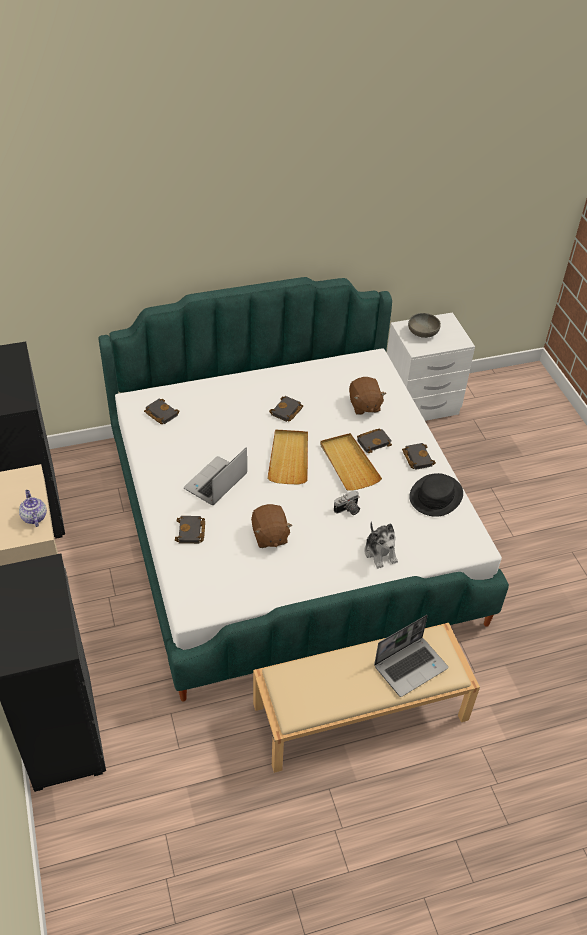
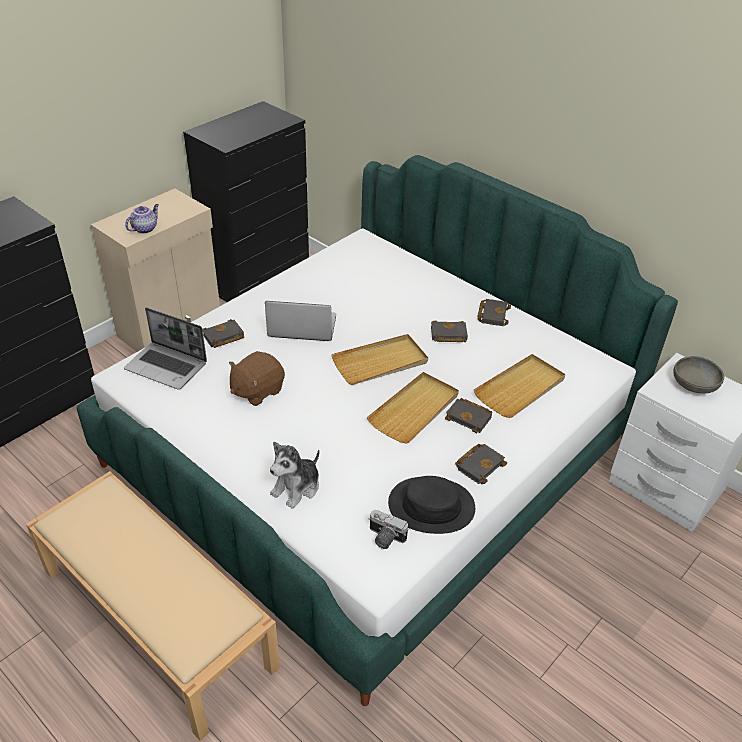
camera: 60 degrees right, 5 degrees down
(160, 413) = (361, 260): black book -> black book (492, 314)
(348, 510) = (342, 436): camera -> camera (384, 538)
(364, 405) = (520, 388): brown plush toy -> beige tray
(411, 666) = (174, 602): laptop -> laptop (167, 366)

